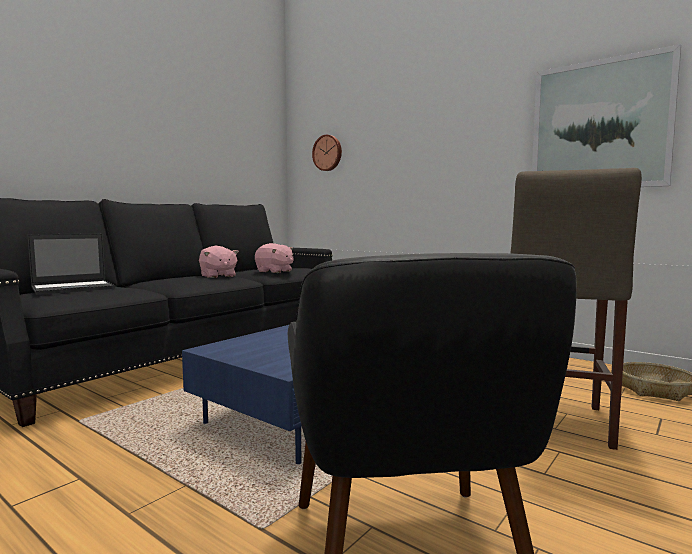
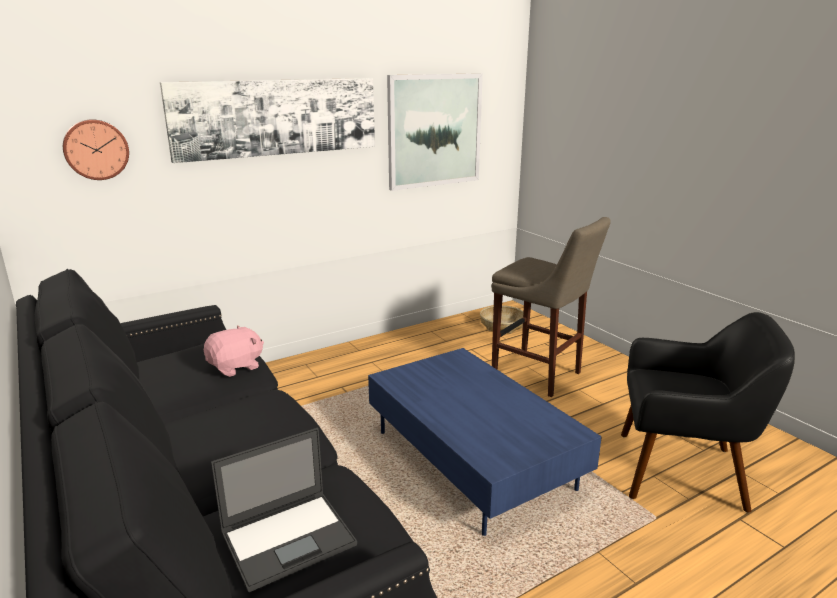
camera: 70 degrees left, 15 degrees up
(74, 288) = (290, 538): laptop -> laptop turned 75 degrees clockwise
(217, 276) = (242, 411): pink plush toy -> none
(430, 125) = (277, 117): none -> picture

